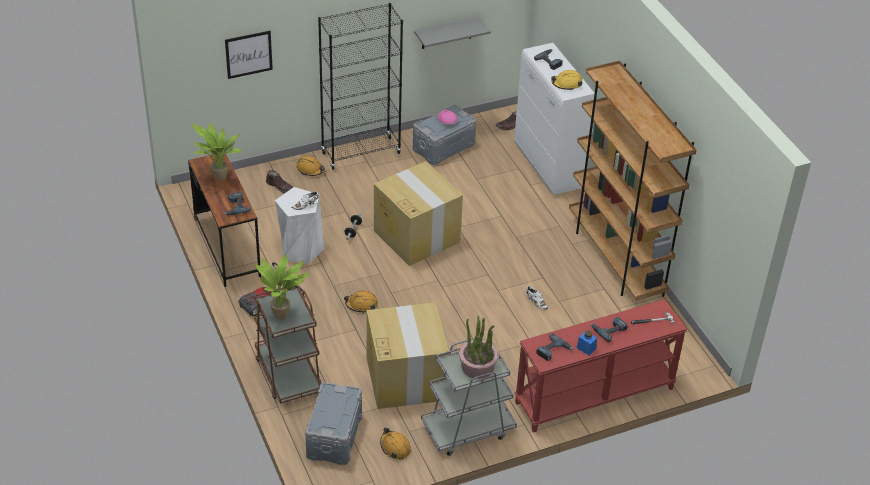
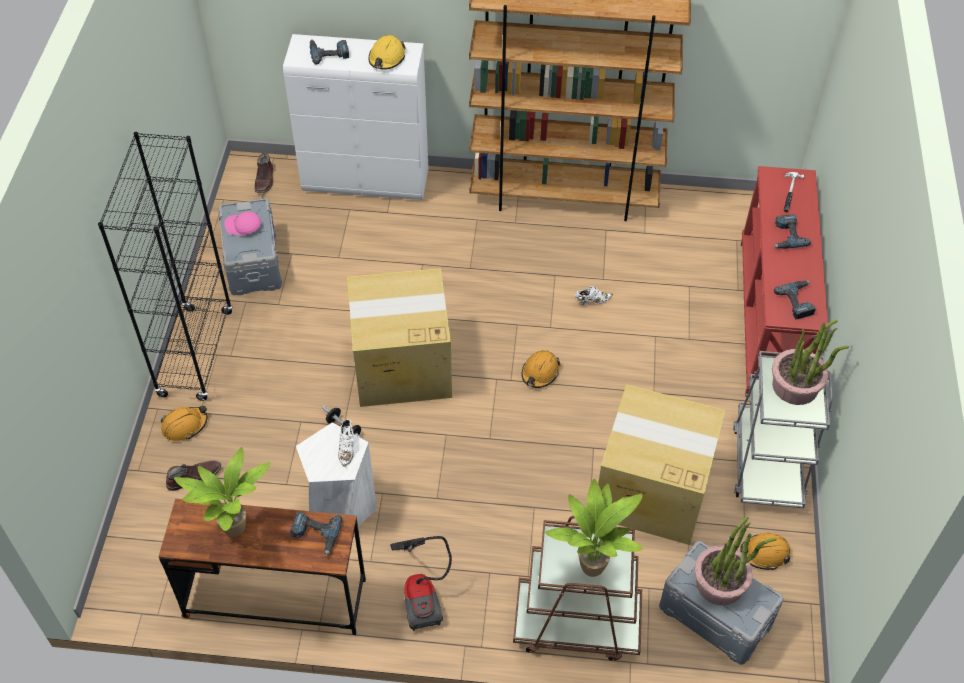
camera: 60 degrees left, 10 degrees up
(248, 54) = (66, 355): picture -> none
(337, 407) = (720, 583): none -> potted plant
(361, 305) = (492, 481): orange hard hat -> orange hard hat (540, 373)
(446, 33) = (172, 124): grey shelf -> none
(586, 348) = (807, 270): blue jar -> none

